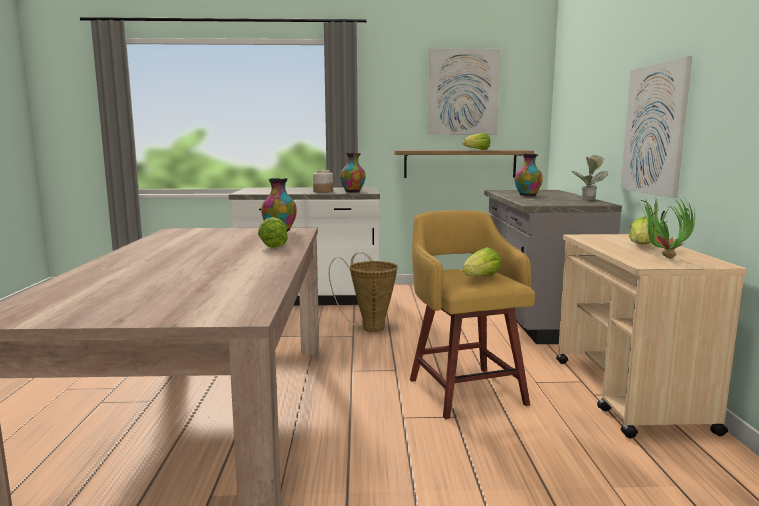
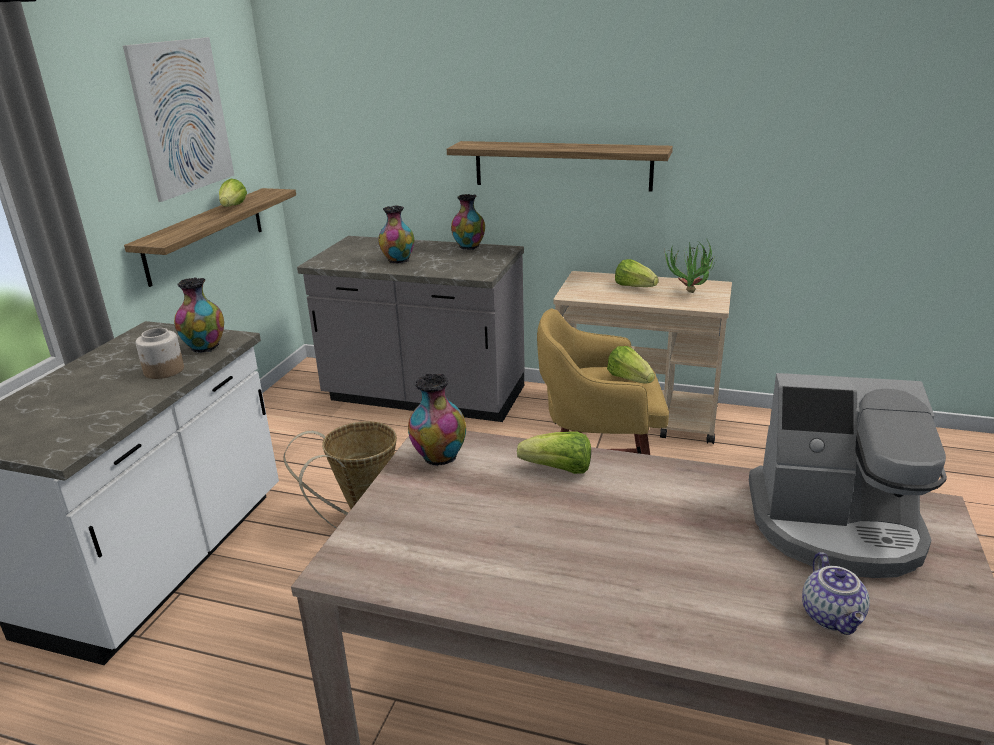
camera: 70 degrees left, 15 degrees up
(102, 288) = (833, 617): none -> teapot
(211, 290) = (835, 526): none -> coffee machine
(588, 200) = (469, 247): potted plant -> vase
(654, 129) = (562, 165): picture -> shelf

